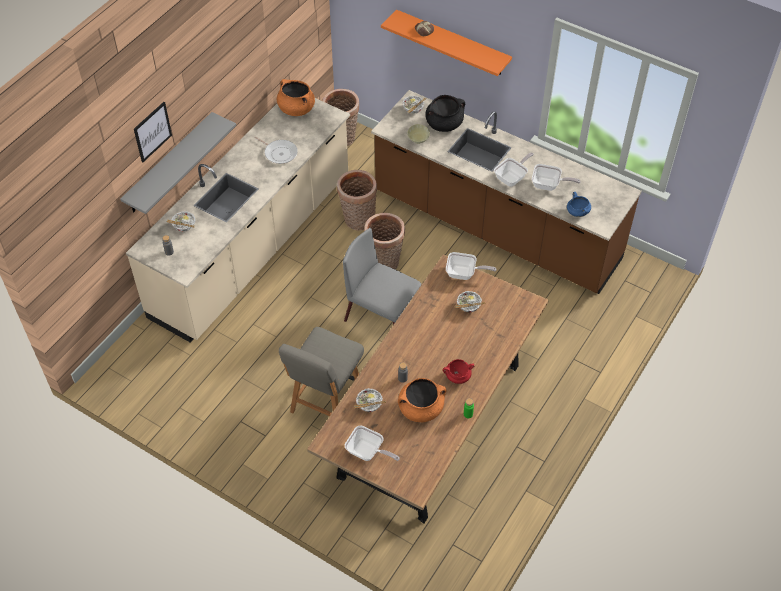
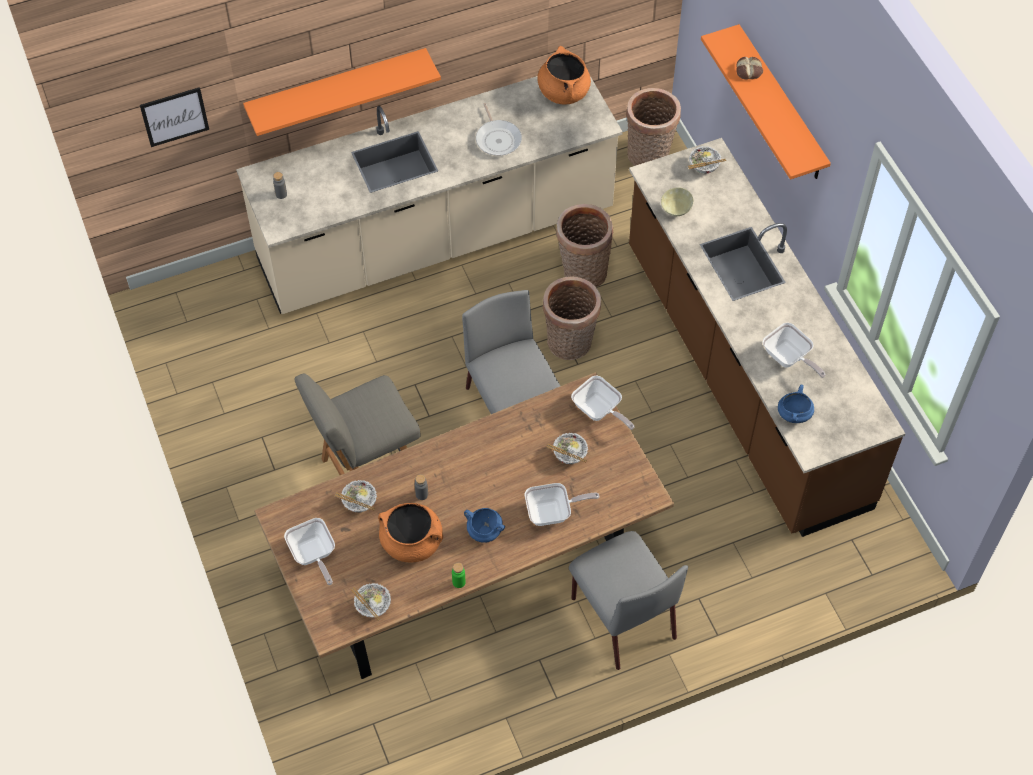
camera: 35 degrees right, 5 degrees up
(152, 131) = (314, 41): picture -> picture (174, 116)
(169, 164) = (337, 88): grey shelf -> orange shelf
(184, 227) = (320, 172): bowl -> bowl (372, 606)
(444, 124) = (726, 206): black cooking pot -> none
(457, 377) = (484, 531): red cooking pot -> blue cooking pot
(512, 178) = (751, 323): frying pan -> frying pan (553, 513)
(541, 394) = (622, 616): none -> grey chair

